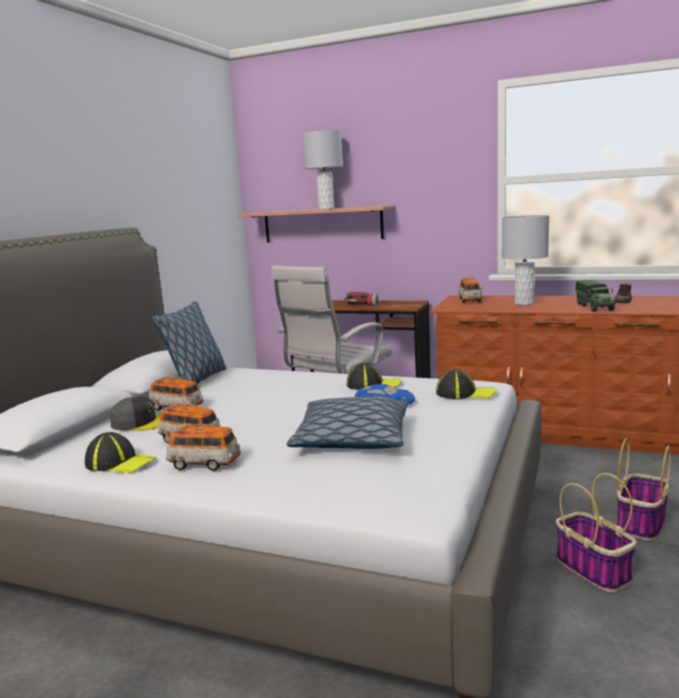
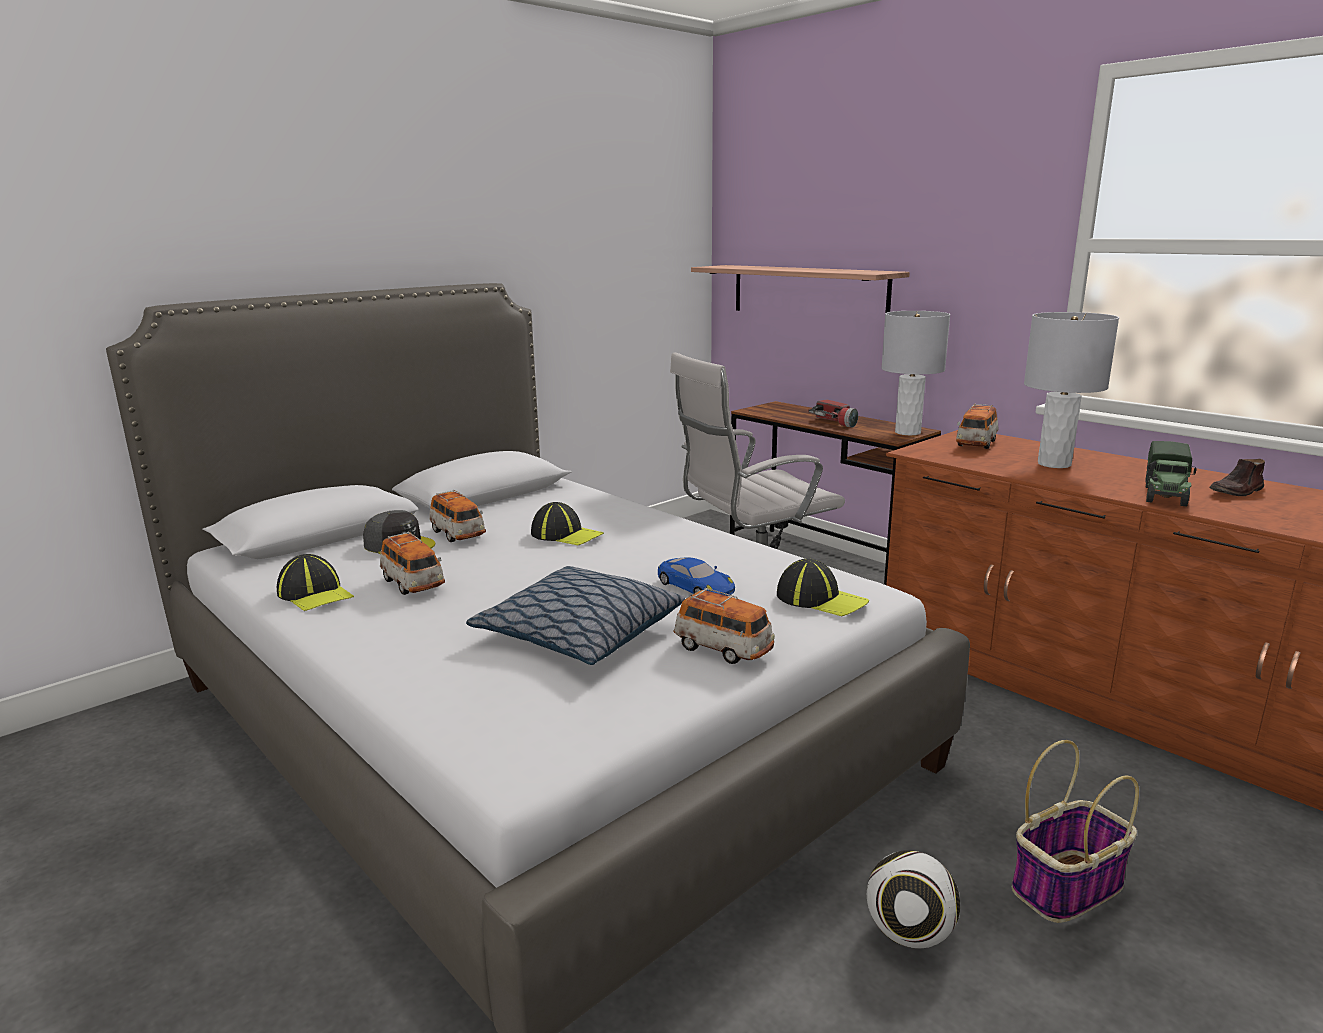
camera: 25 degrees right, 5 degrees up
(196, 380) = (527, 499): pillow -> none
(205, 464) = (385, 621): toy car -> toy car (723, 649)
(326, 208) = (807, 269): grey table lamp -> grey table lamp (907, 432)
(373, 384) = (718, 554): cap -> cap (566, 535)
(594, 570) = (909, 934): basket -> football

